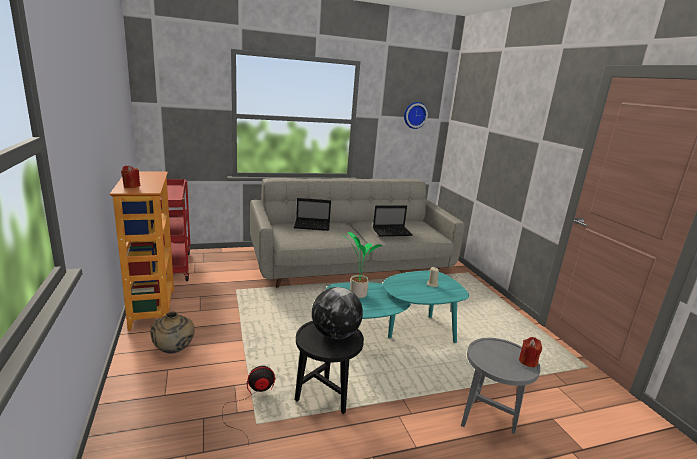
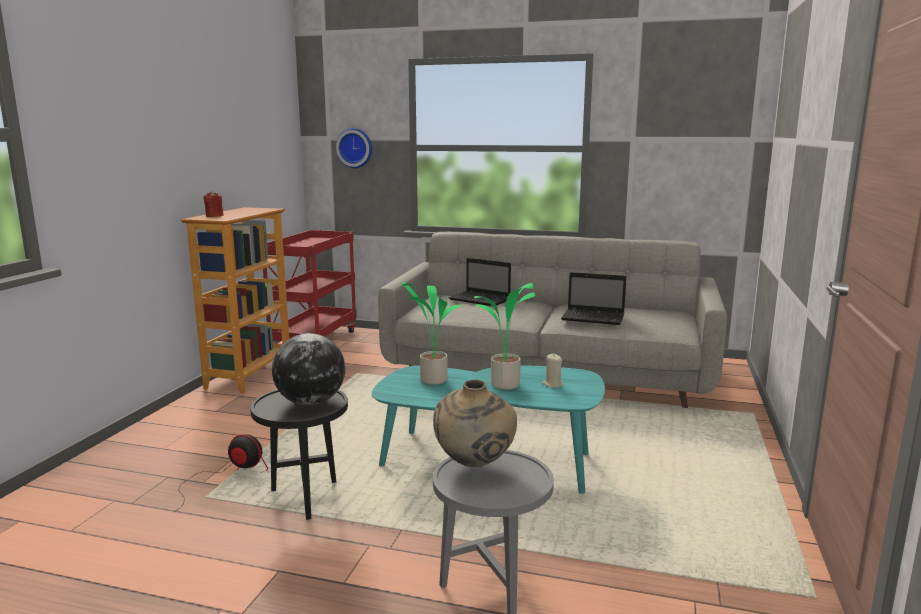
camera: 35 degrees right, 5 degrees down
(174, 351) = (219, 415): beige vase -> beige vase (475, 465)
(412, 291) = (505, 385): none -> potted plant
(414, 115) = (698, 132): wall clock -> wall clock (355, 148)
(528, 361) = (525, 490): red candle -> none

